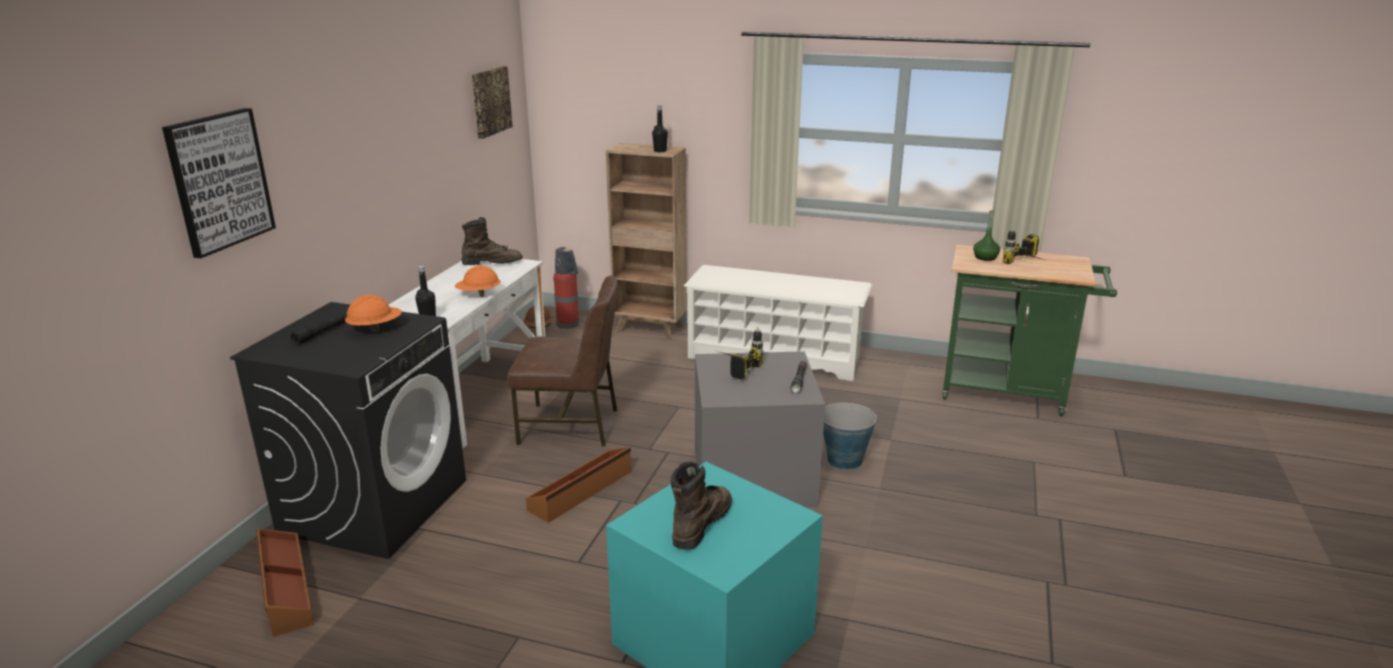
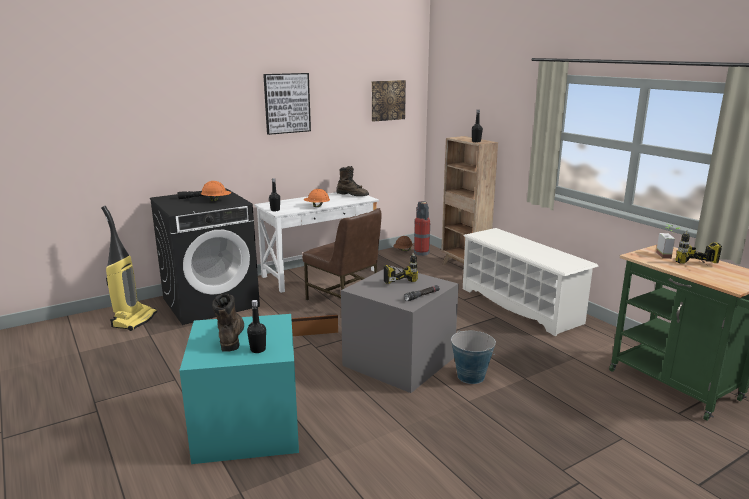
camera: 40 degrees right, 5 degrees down
(219, 181) = (162, 108): picture -> picture (287, 103)
(285, 589) = (134, 320): brown storage box -> vacuum cleaner
(700, 523) = (231, 337): brown boot -> brown boot turned 75 degrees counterclockwise
(761, 522) = (258, 349): none -> black bottle
(985, 257) = (667, 255): green bottle -> potted plant

